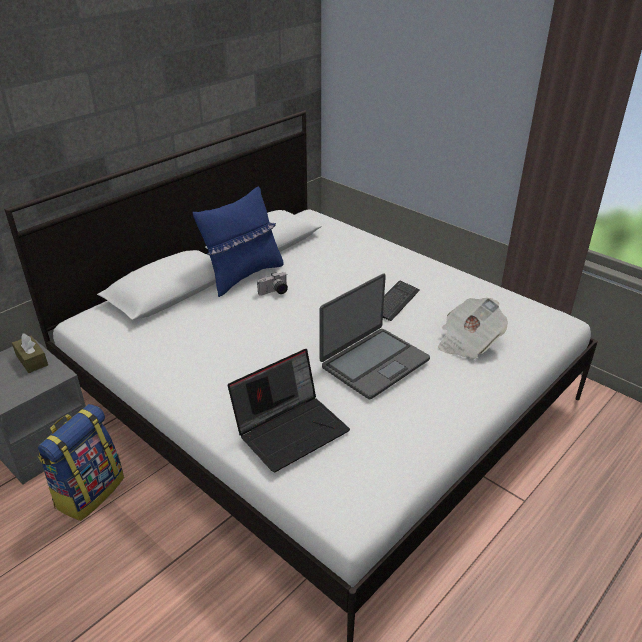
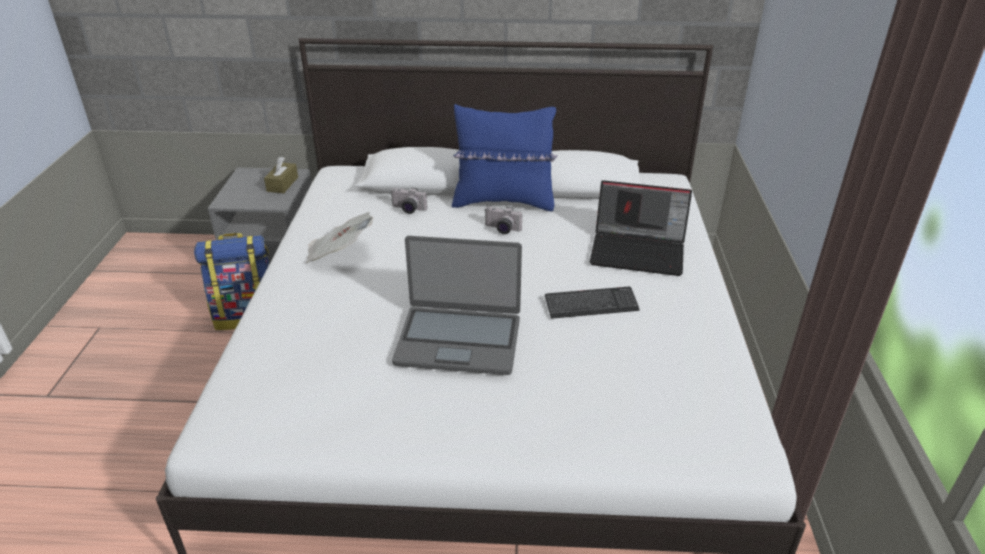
camera: 50 degrees right, 0 degrees up
(192, 315) = (407, 209): none -> camera
(291, 429) = (300, 339): laptop -> laptop (639, 251)
(468, 342) = (587, 391): newspaper -> newspaper (339, 254)

